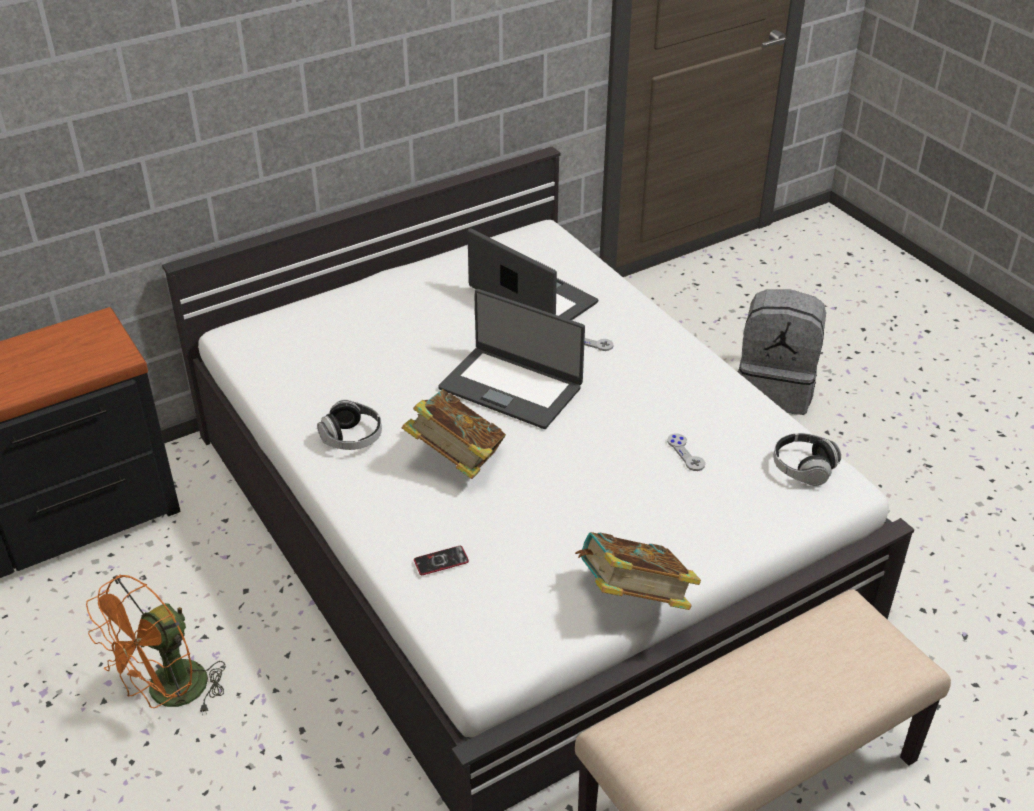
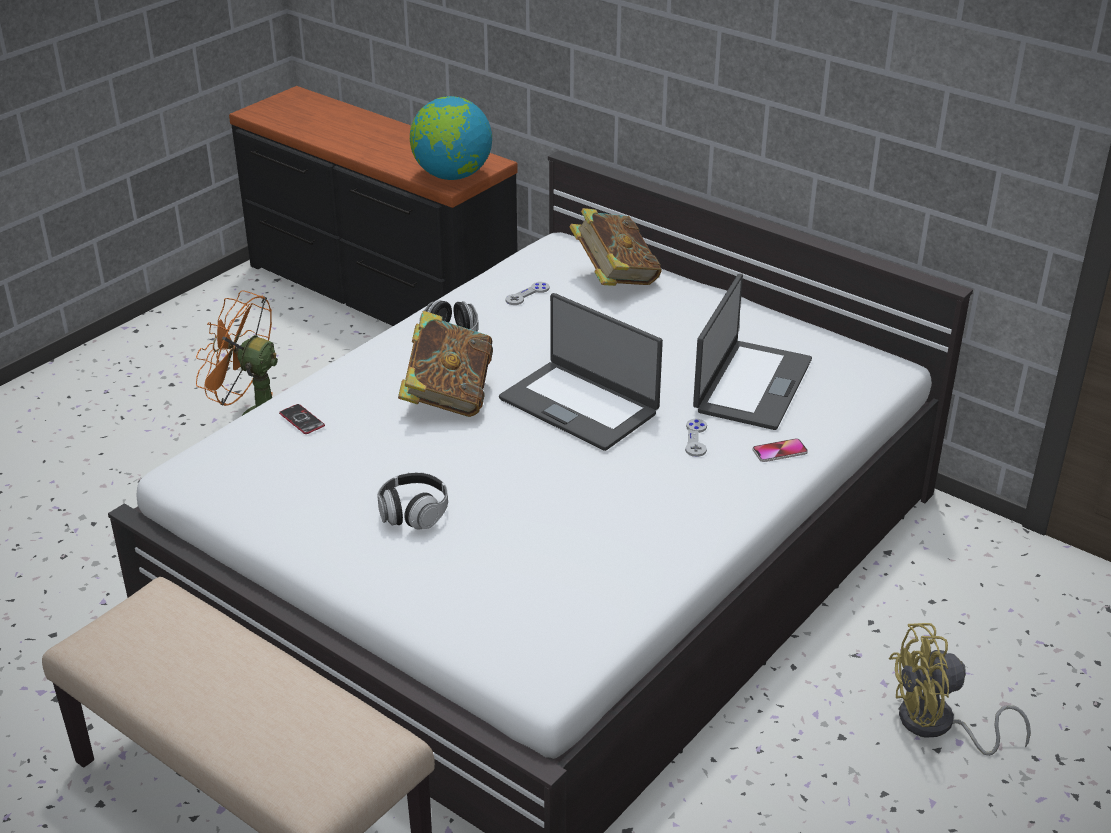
camera: 70 degrees right, 5 degrees down
(100, 352) = (452, 175): none -> globe
(511, 387) = (580, 405): laptop -> laptop turned 60 degrees counterclockwise
(624, 308) = (779, 451): none -> phone
(633, 598) = (296, 543): book -> book (614, 278)
(685, 453) = (538, 541): grey game controller -> grey game controller (527, 295)
(775, 389) = (937, 726): grey backpack -> yellow fan
(803, 468) = (560, 636): headphones -> headphones (413, 513)

